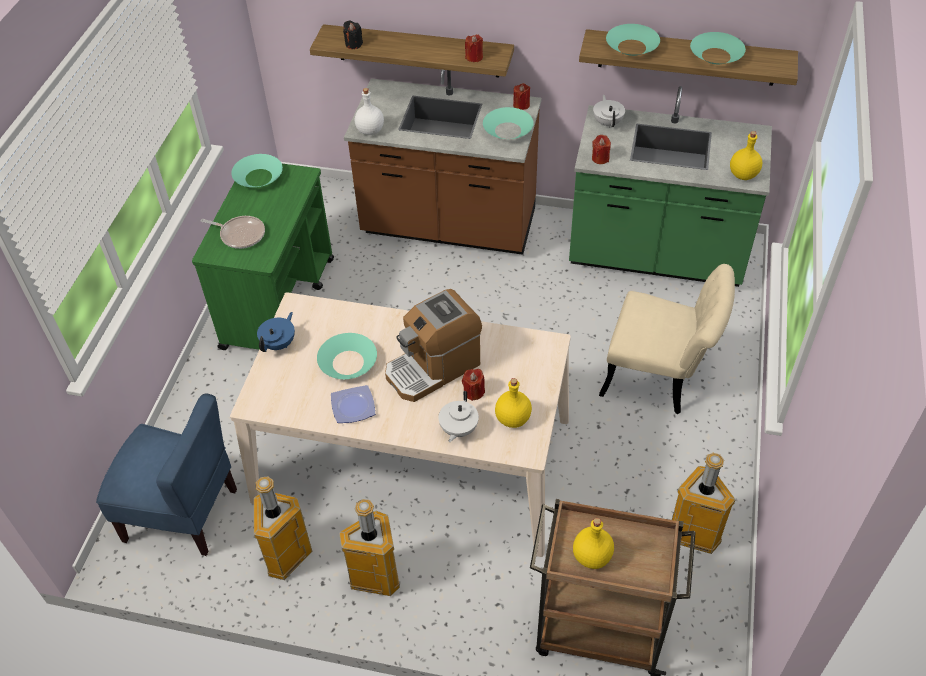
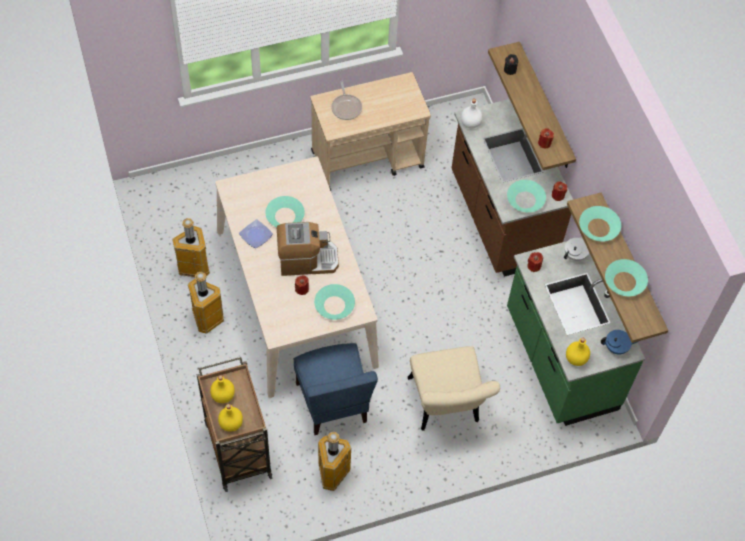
camera: 55 degrees right, 10 degrees up
(182, 513) = (191, 202): blue chair -> blue chair (333, 402)
(258, 177) = (400, 88): turquoise bowl -> turquoise bowl (334, 305)
(279, 302) = (368, 159): green cart -> beige cart
(279, 343) = (277, 175): blue teapot -> blue teapot (616, 347)
(433, 367) = (307, 260): coffee machine -> coffee machine turned 150 degrees clockwise
(458, 429) = (271, 294): white teapot -> none
(512, 419) = (294, 317): yellow bottle -> yellow bottle (230, 423)

